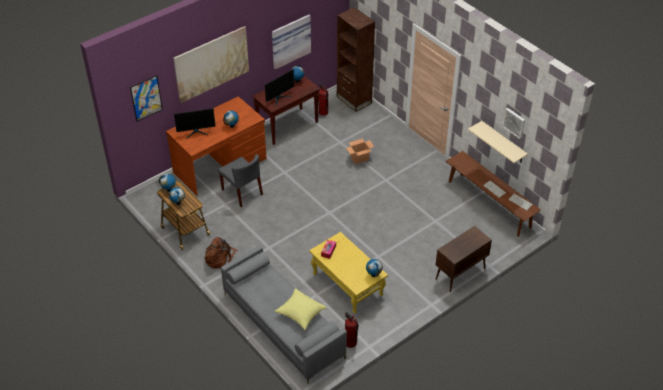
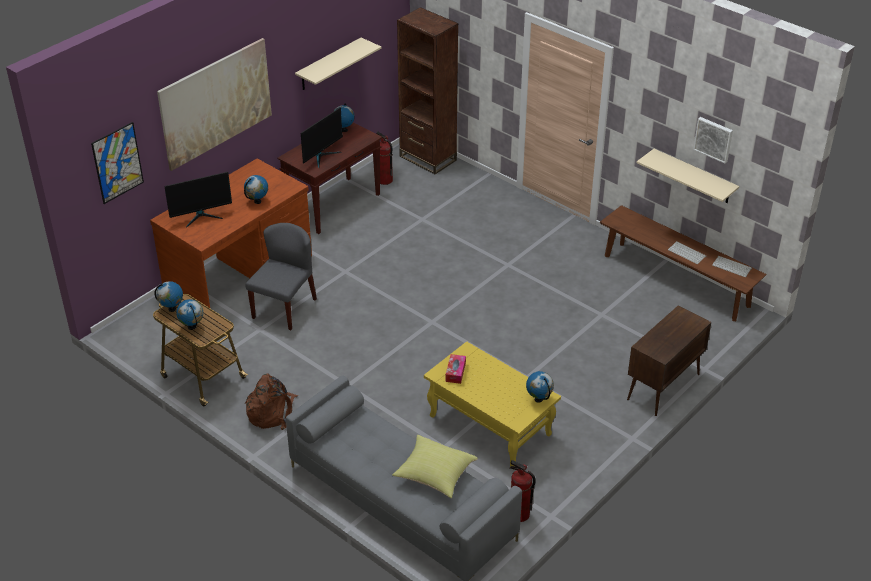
camera: 10 degrees left, 5 degrees down
(242, 192) = (284, 308): grey chair -> grey chair turned 105 degrees counterclockwise
(290, 40) = (329, 64): picture -> beige shelf
(359, 158) = (458, 239): cardboard box -> none

